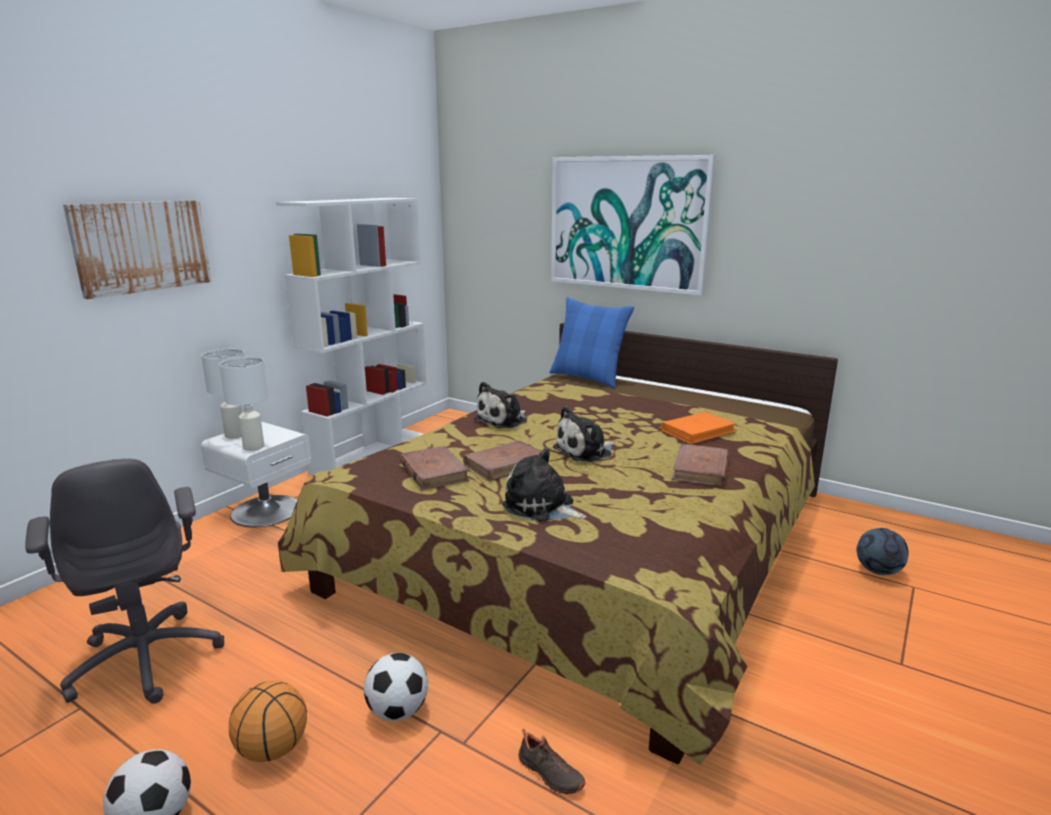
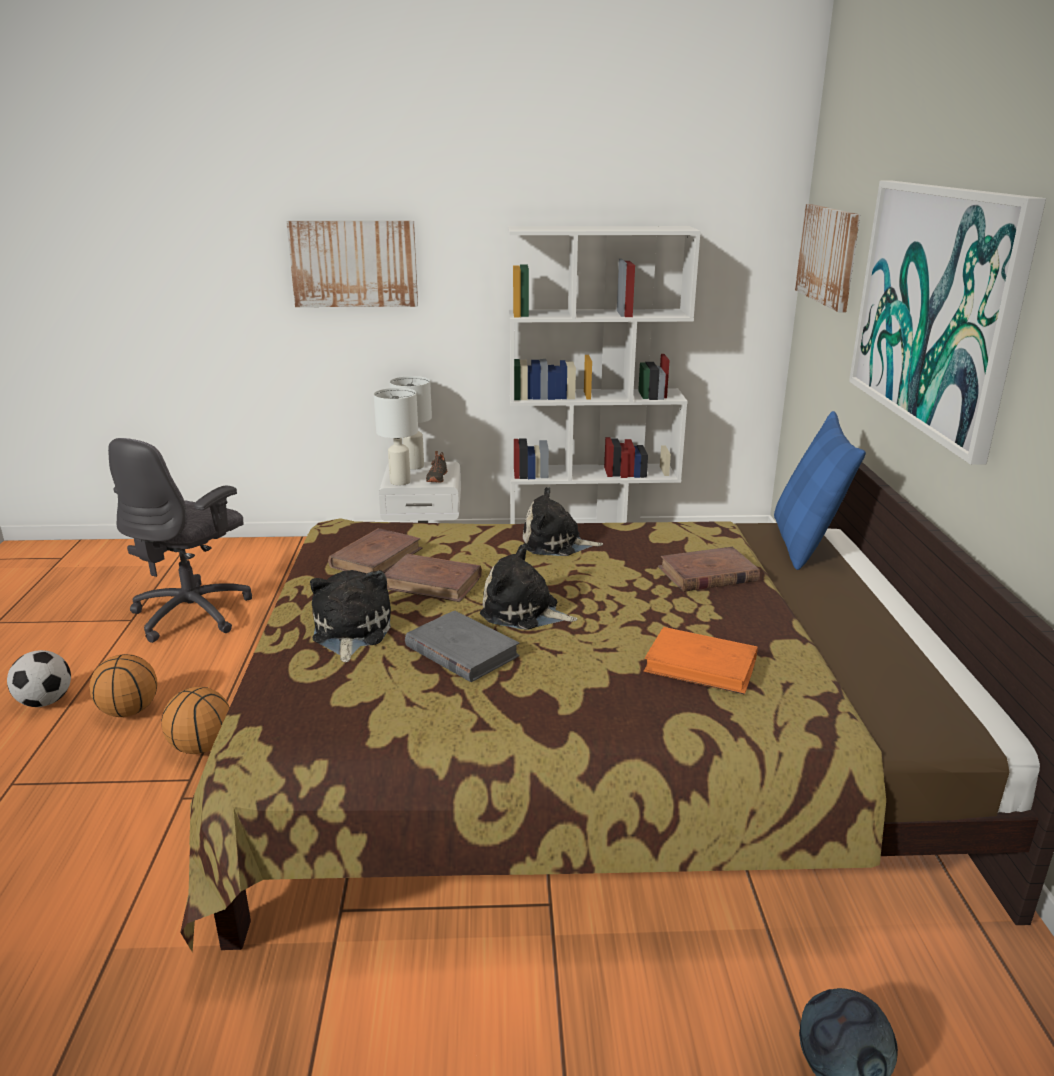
camera: 55 degrees right, 5 degrees up
(397, 711) = (201, 746): football -> basketball
(485, 210) = (828, 255): none -> picture
(549, 774) = (166, 864): black shoe -> black shoe (436, 477)
(614, 480) = (461, 651): none -> grey book
(700, 469) = (565, 699): brown book -> brown book (707, 574)

